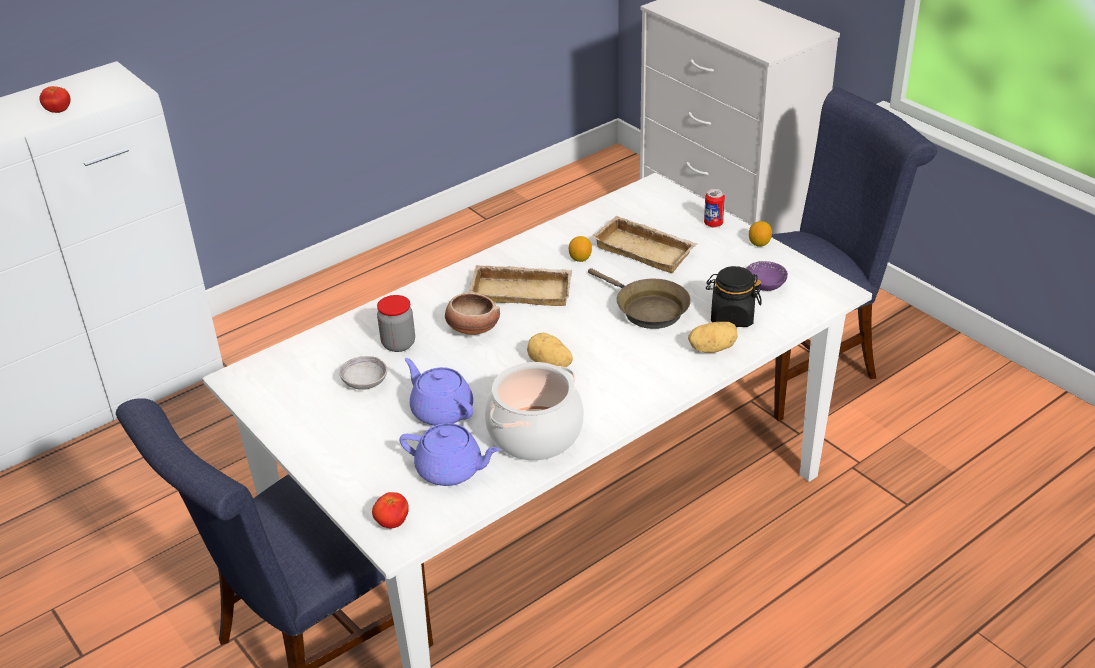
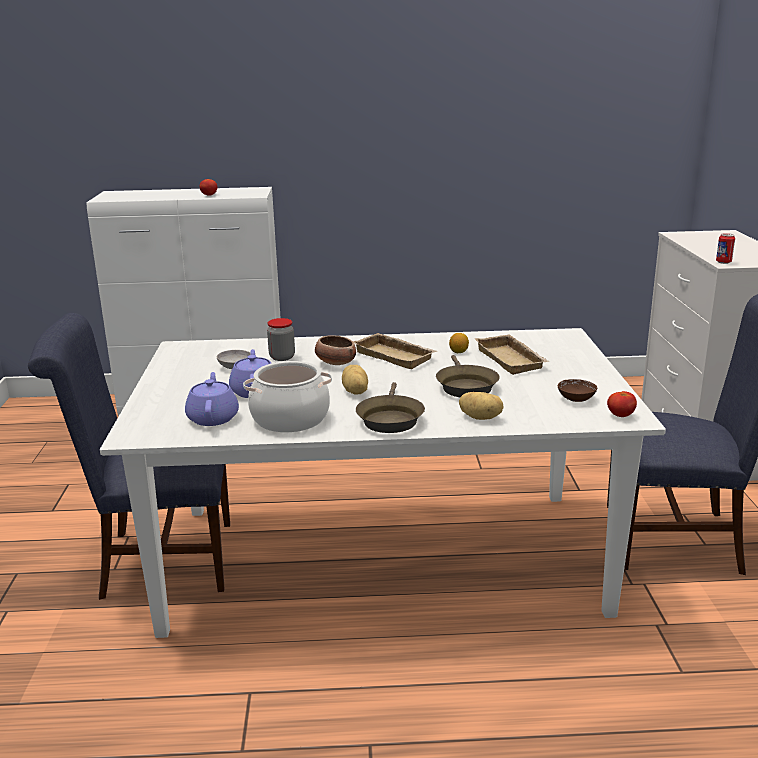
camera: 35 degrees right, 15 degrees down
(392, 522) = (141, 428): tomato -> tomato (620, 416)
(451, 470) = (213, 418): purple teapot -> purple teapot turned 150 degrees counterclockwise
(632, 388) = (390, 419): none -> brown frying pan
(713, 224) = (585, 360): can -> can (723, 262)
(732, 316) = (523, 407): black jar -> none
(759, 243) = (606, 378): lemon -> none
(765, 285) = (576, 399): purple bowl -> brown bowl

